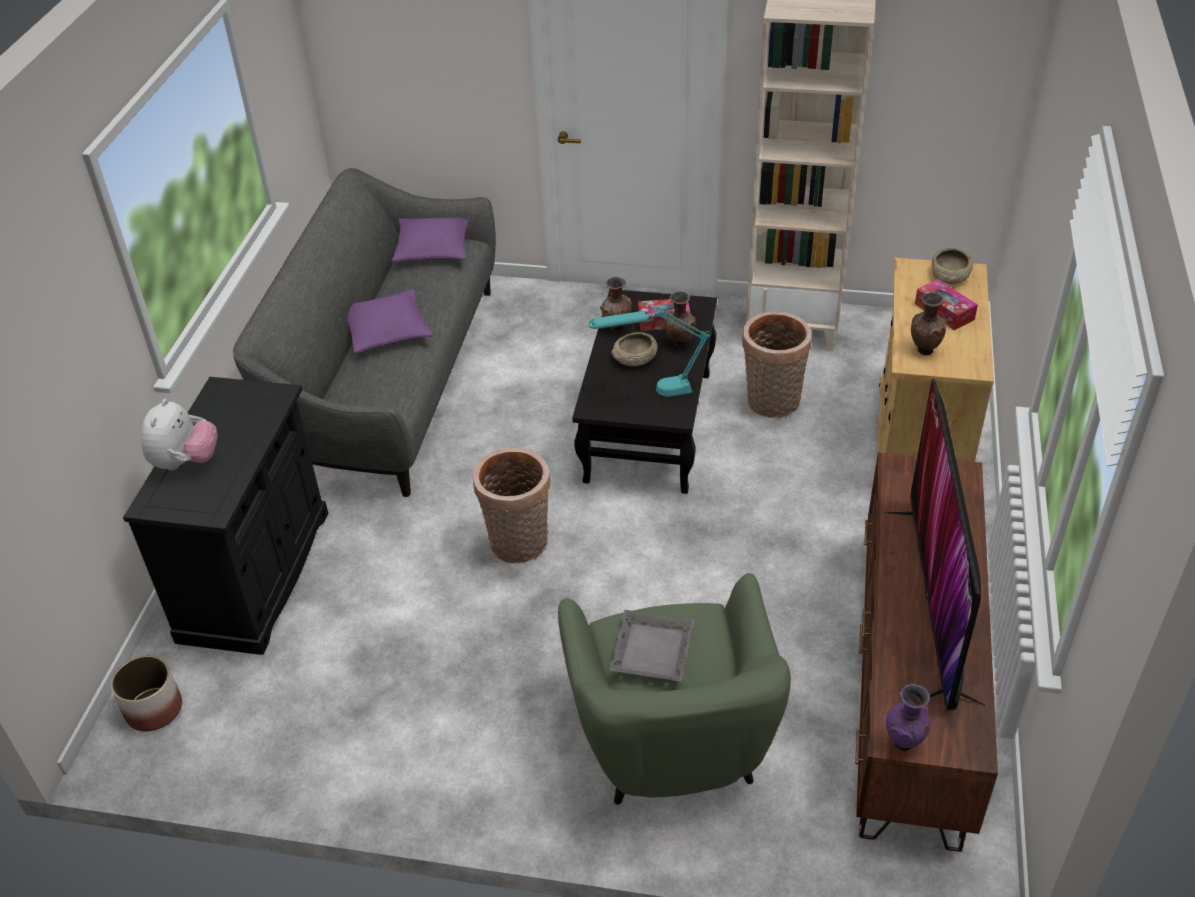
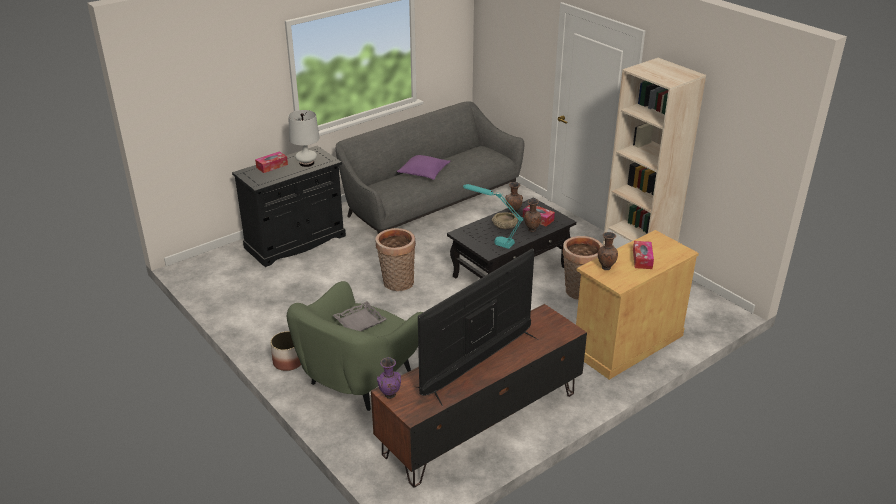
camera: 40 degrees right, 10 degrees down
(153, 710) = (212, 263): planter -> planter (288, 362)
(185, 462) = (272, 166): plush toy -> tissue box
(242, 421) = (306, 163): none -> white table lamp
(433, 248) = (484, 152): purple pillow -> none
(950, 275) = (671, 248): beige bowl -> none

